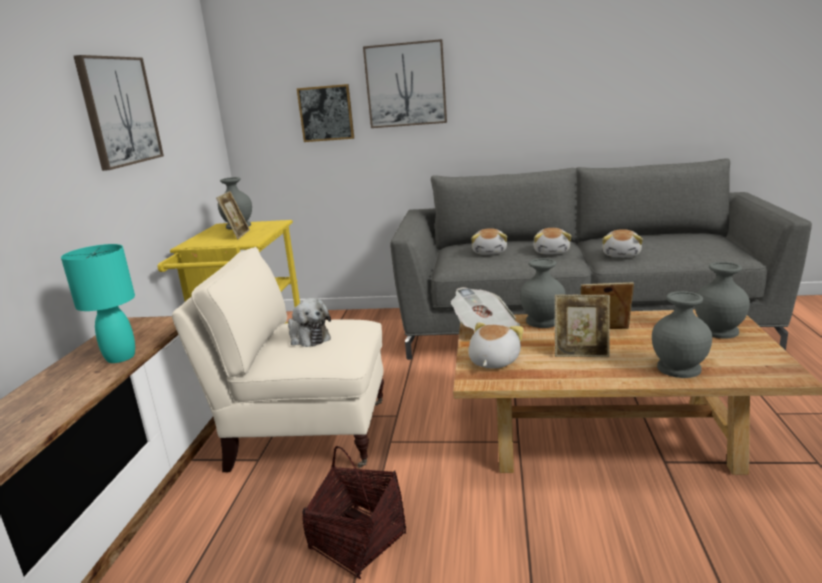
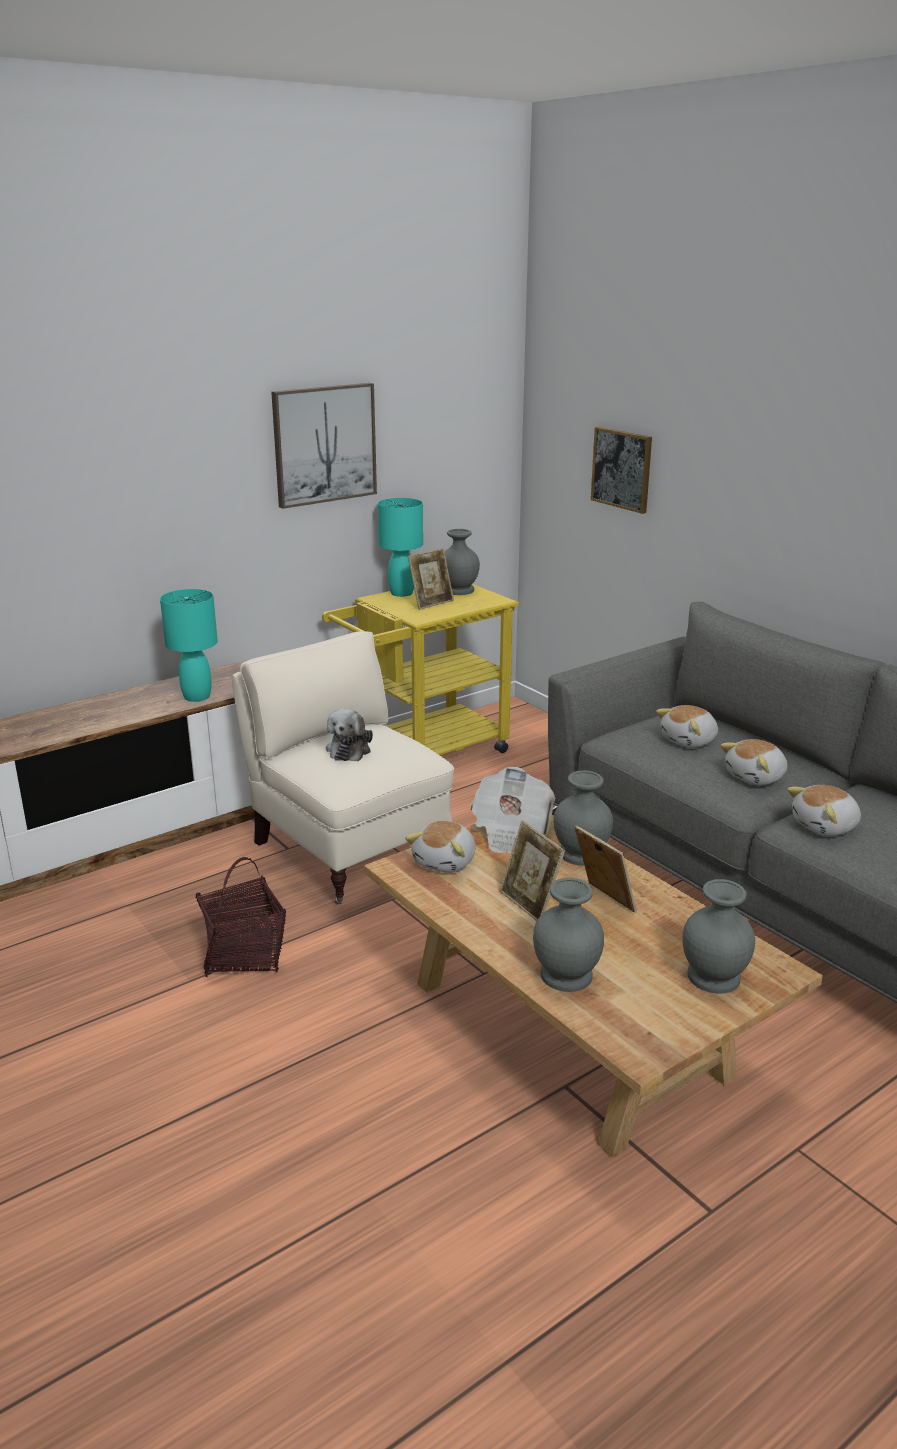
camera: 45 degrees right, 5 degrees up
(200, 238) = (401, 593): none -> turquoise table lamp
(406, 85) = (716, 457): picture -> none
(493, 361) = (446, 861): plush toy -> plush toy turned 135 degrees clockwise

